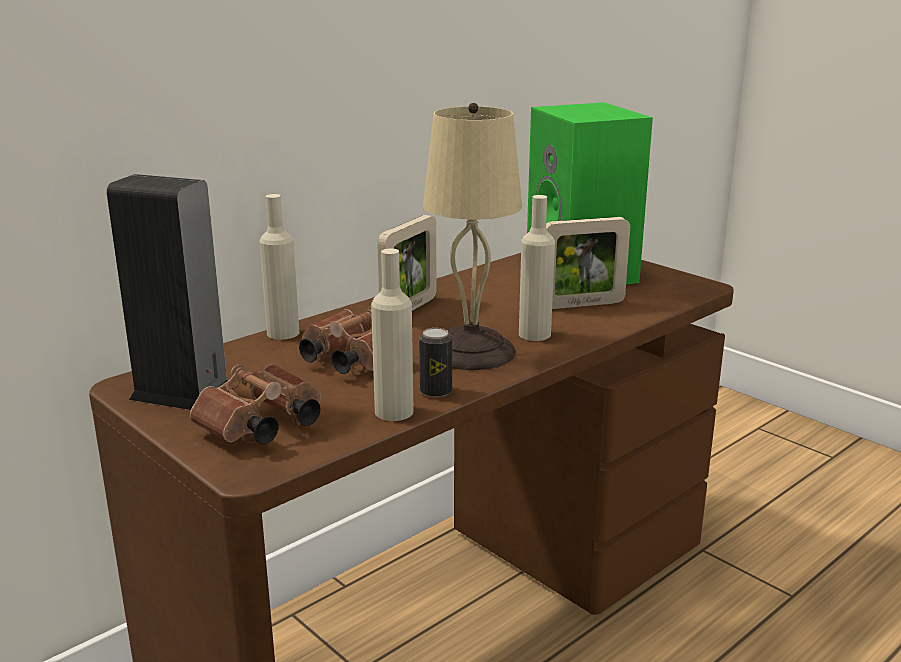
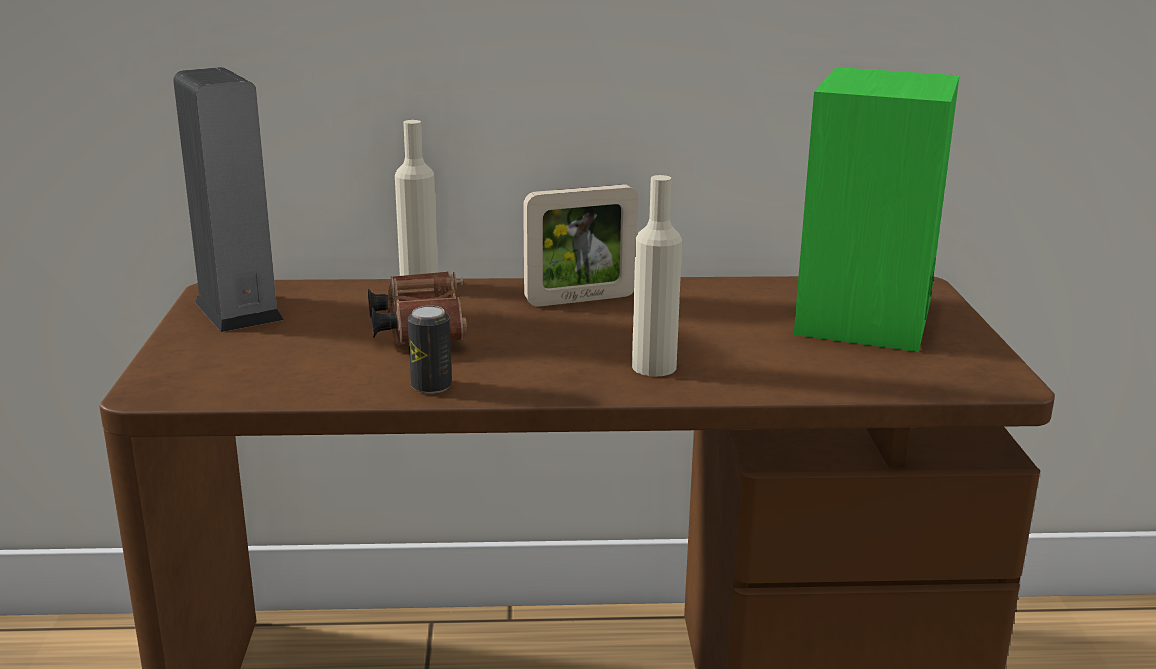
camera: 40 degrees right, 0 degrees up
(259, 428) = (229, 361): brown binoculars -> none
(394, 412) = (356, 390): beige bottle -> none
(473, 351) = (550, 362): beige table lamp -> none
(582, 304) = (784, 353): picture frame -> none

